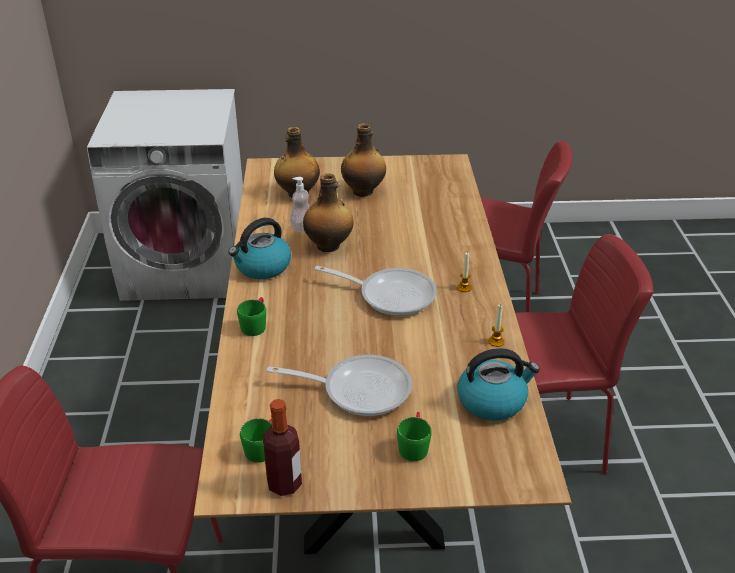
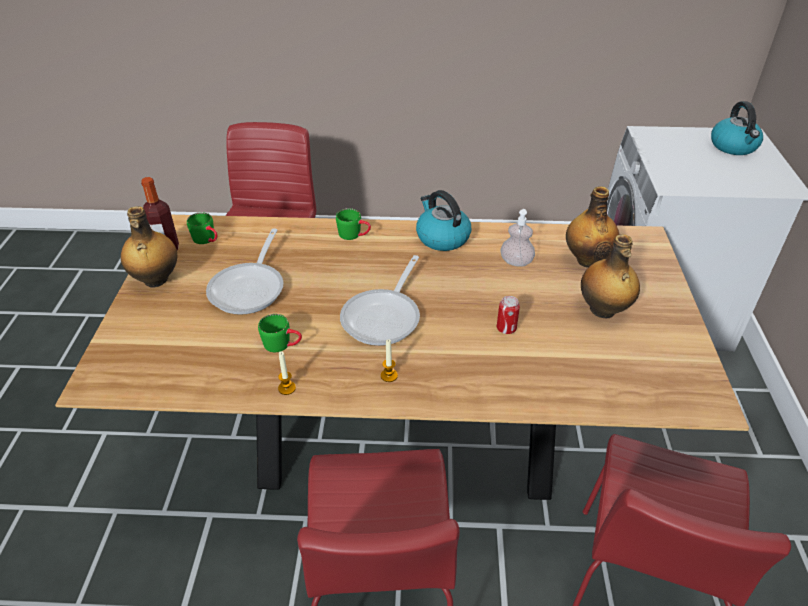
camera: 95 degrees right, 5 degrees up
(329, 246) = (479, 279): bottle -> bottle (156, 280)
(394, 233) = (506, 328): none -> can
(414, 445) = (171, 314): green mug -> green mug (283, 344)
(492, 401) = (200, 371): kettle -> kettle (734, 147)

